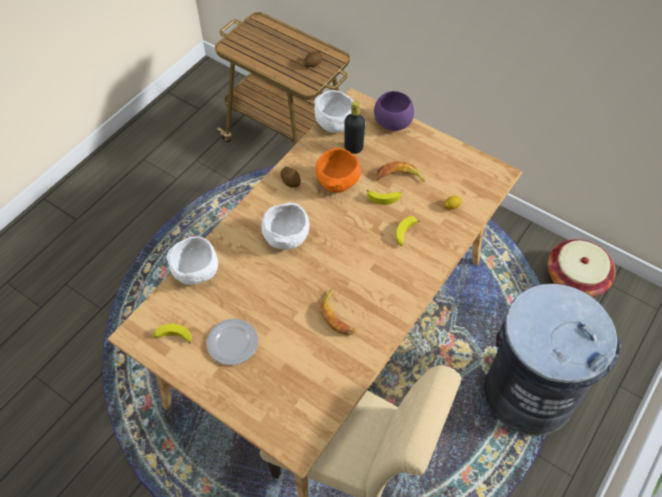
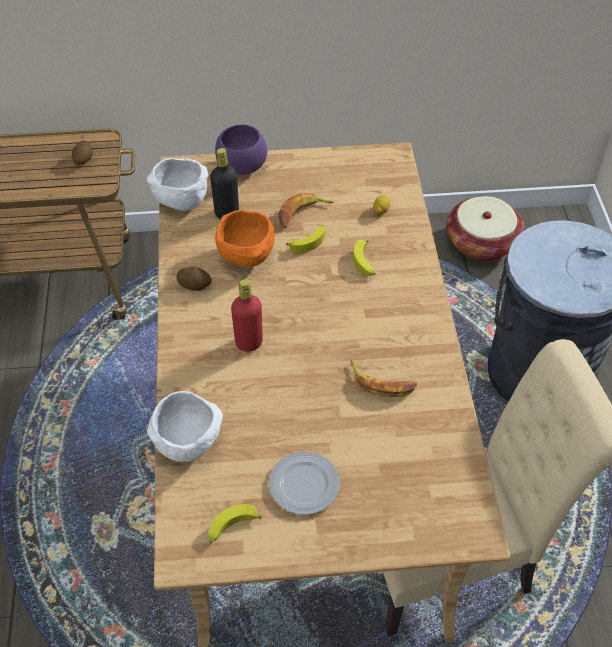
camera: 40 degrees left, 5 degrees down
(286, 237) = (249, 343): white bowl -> red bottle

